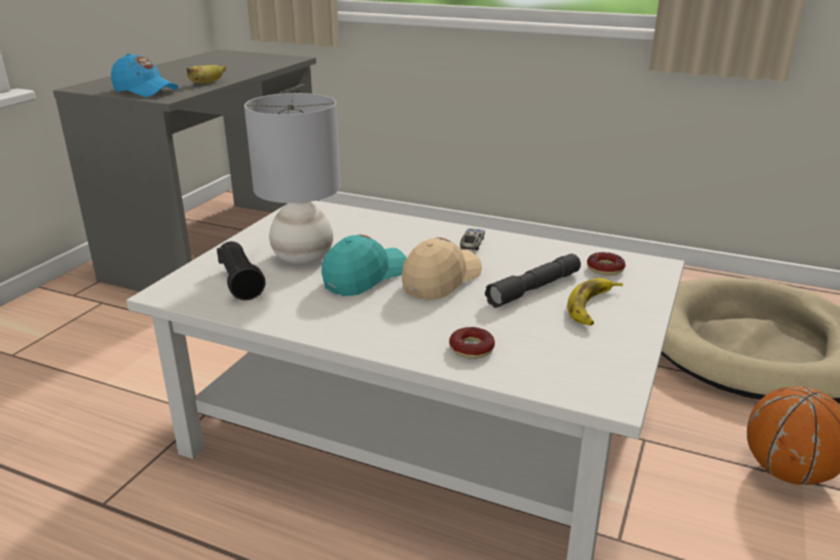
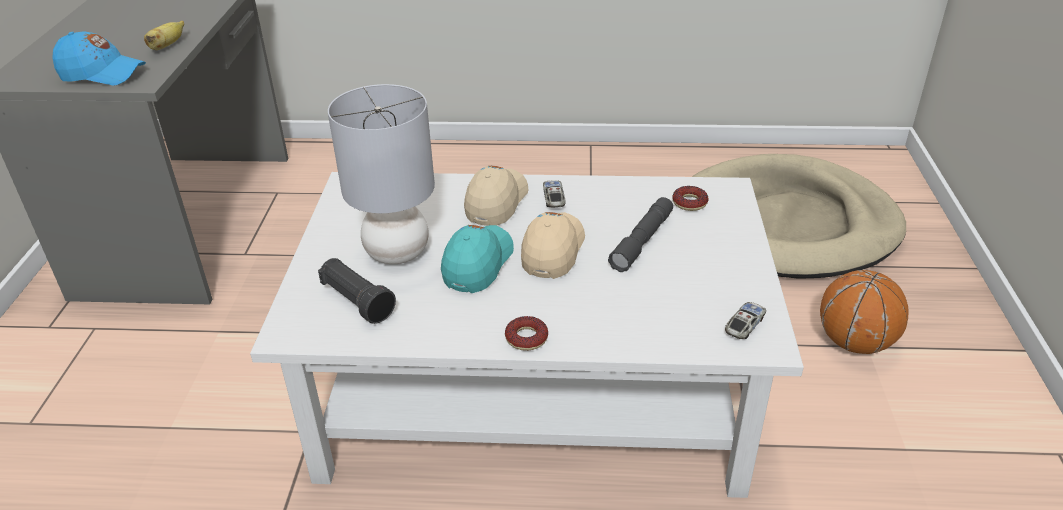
camera: 20 degrees left, 10 degrees up
(417, 238) = (496, 202): none -> beige cap
(471, 348) = (628, 323): donut -> donut (526, 338)
(592, 307) = (702, 250): banana -> none
(595, 376) = (744, 325): none -> toy car

